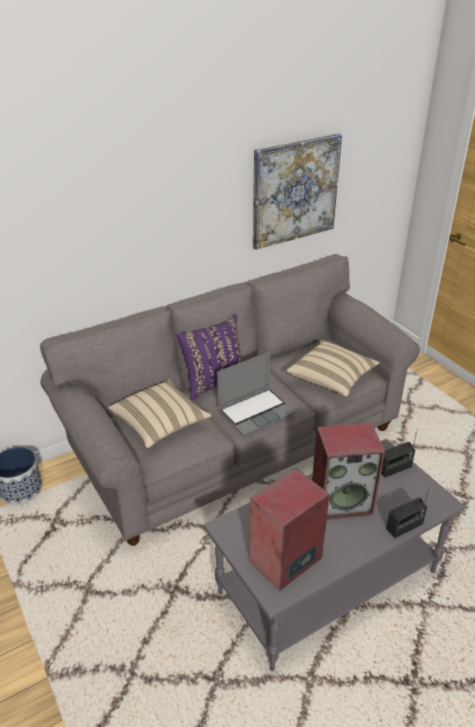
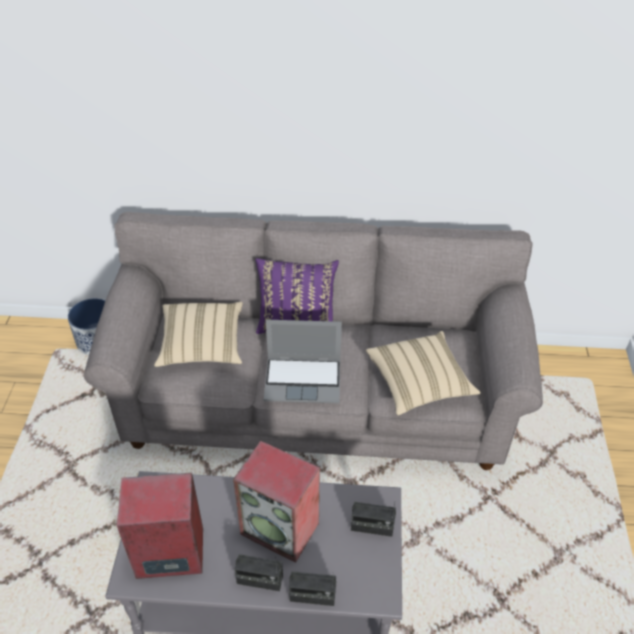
camera: 35 degrees right, 10 degrees up
(295, 191) = (481, 135): picture -> none
(363, 538) = (259, 580): none -> radio

